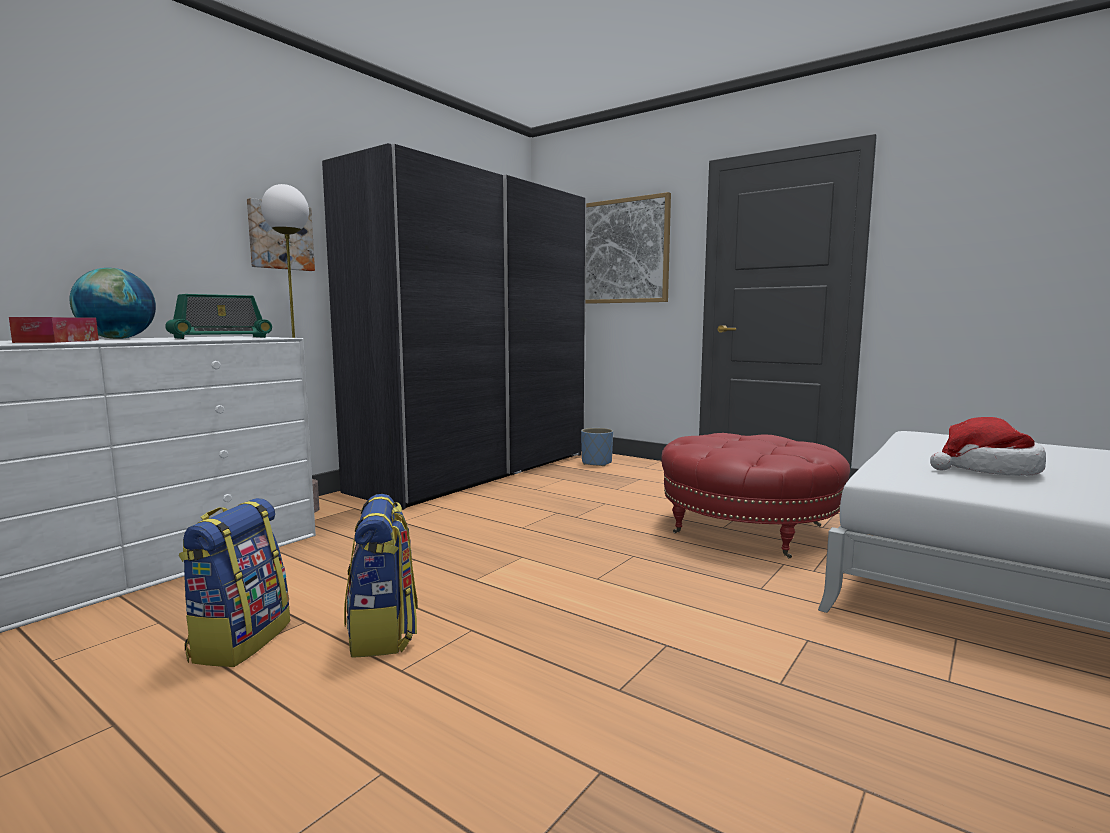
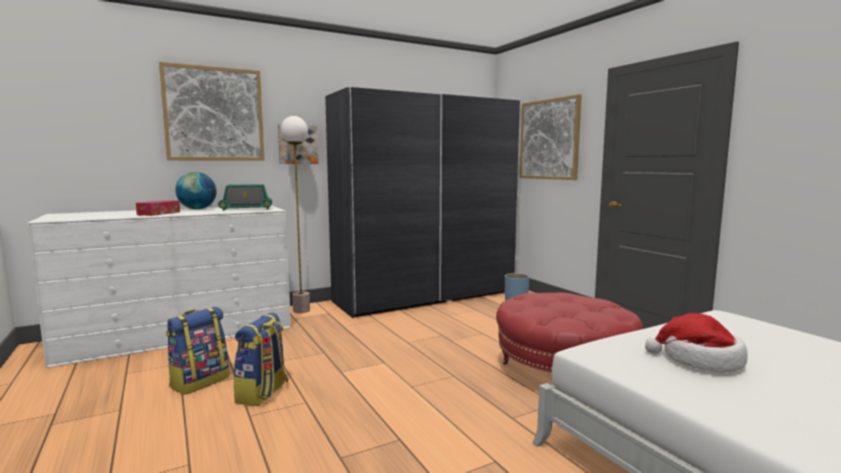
camera: 25 degrees right, 0 degrees up
(132, 166) = (214, 114): none -> picture

